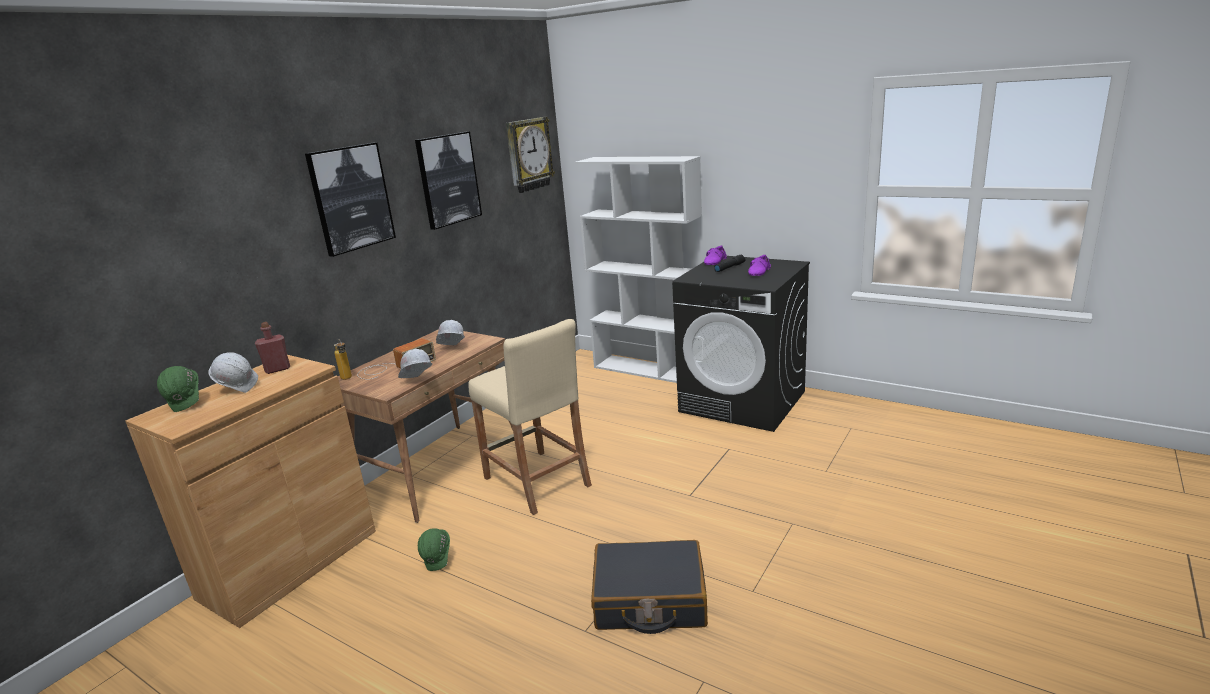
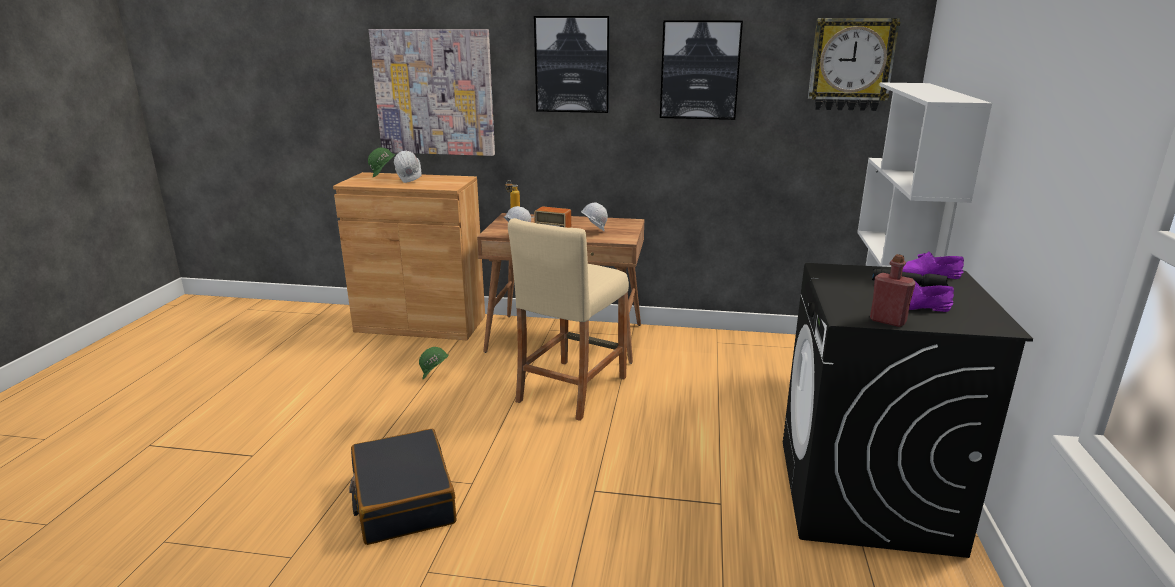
camera: 65 degrees right, 0 degrees up
(205, 272) = (434, 93): none -> picture
(277, 369) = (446, 180): red bottle -> red bottle (887, 321)

